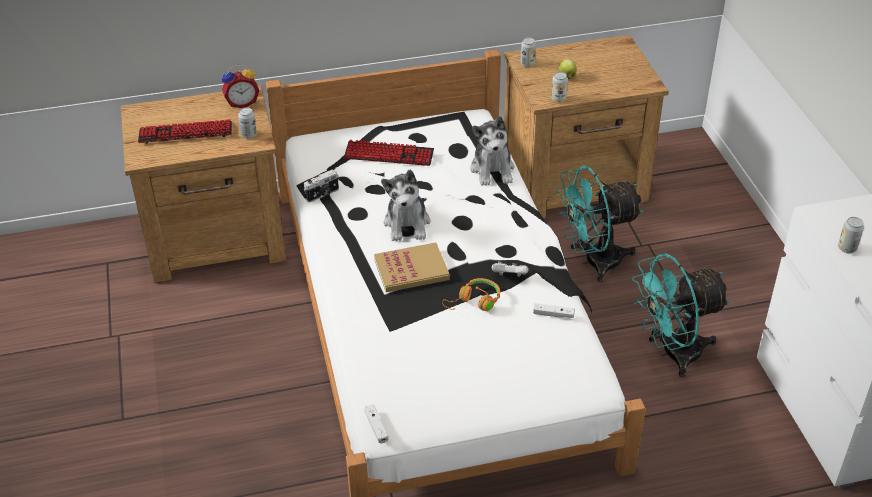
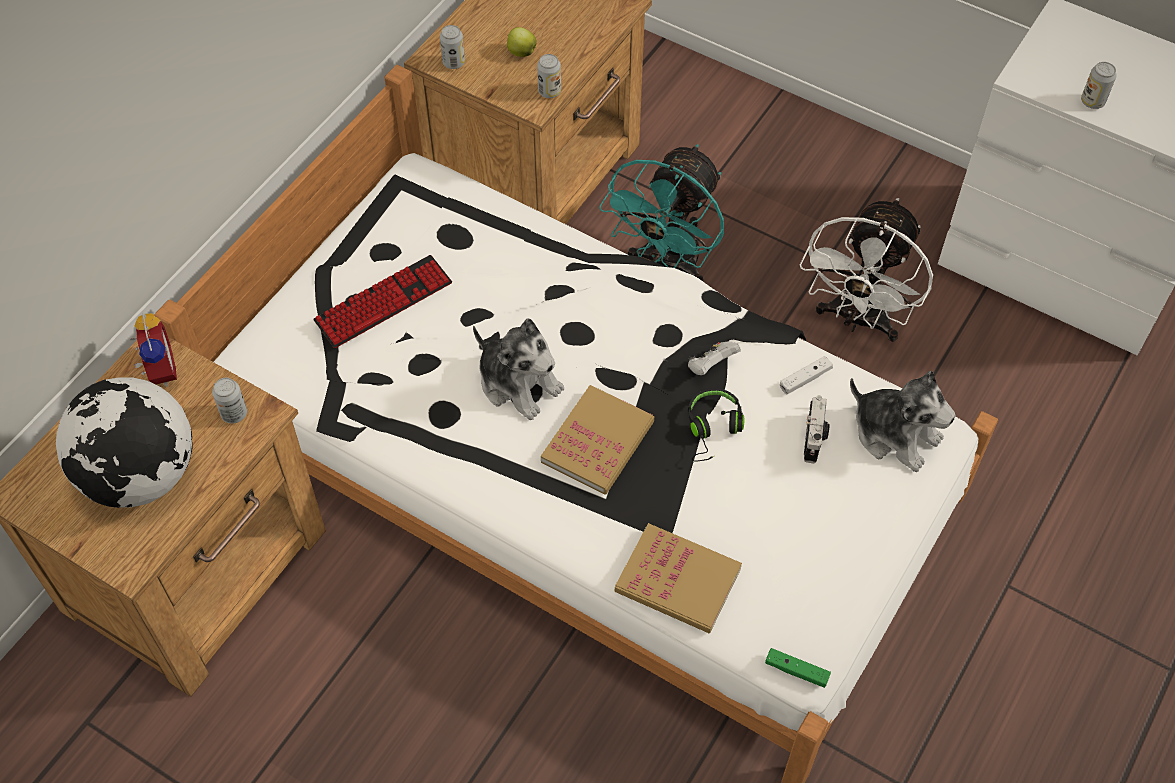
camera: 45 degrees left, 15 degrees up
(185, 133) = (141, 476): keyboard -> globe
(242, 103) = (159, 371): alarm clock -> alarm clock turned 45 degrees counterclockwise
(323, 195) = (370, 420): camera -> camera (814, 438)
(371, 349) = (677, 580): none -> book
(376, 427) = (796, 671): white game controller -> green game controller
(474, 302) = (713, 429): orange headphones -> black headphones
(492, 169) = (526, 235): plush toy -> plush toy (895, 434)
(672, 353) = (857, 320): turquoise fan -> white fan

